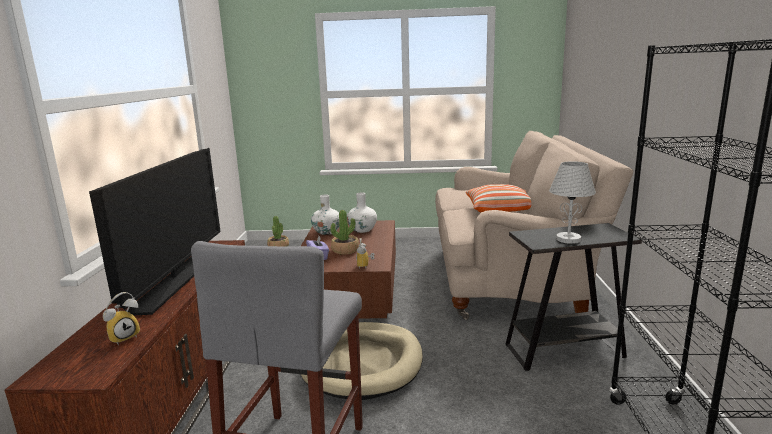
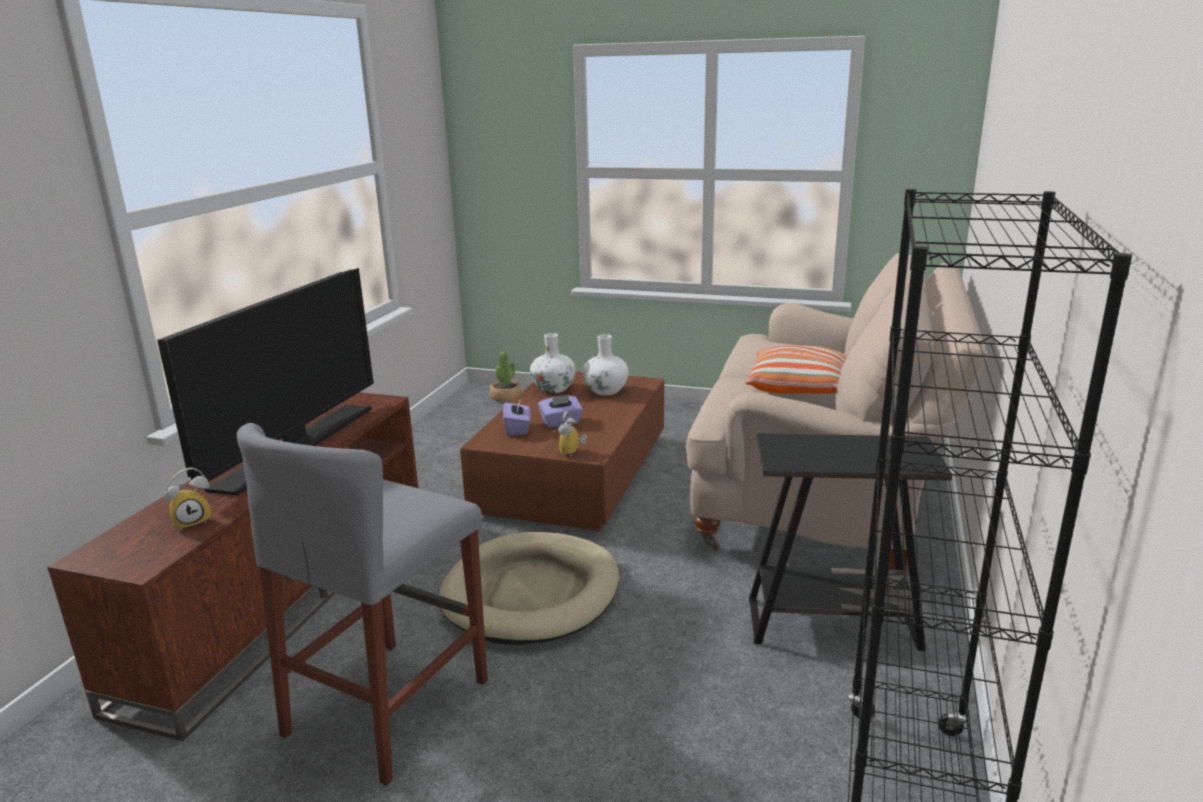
camera: 15 degrees right, 5 degrees up
(345, 250) = (561, 422): potted plant -> purple tissue box
(569, 239) = (834, 459): white table lamp -> none

